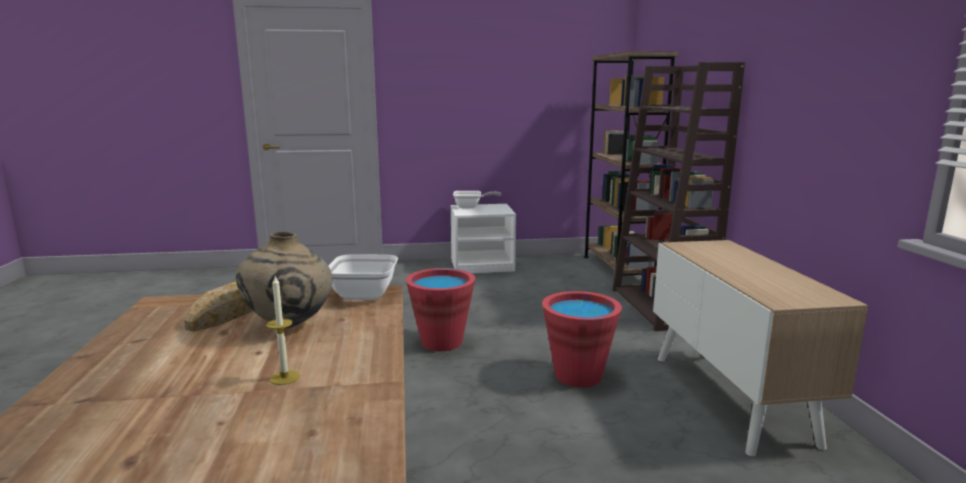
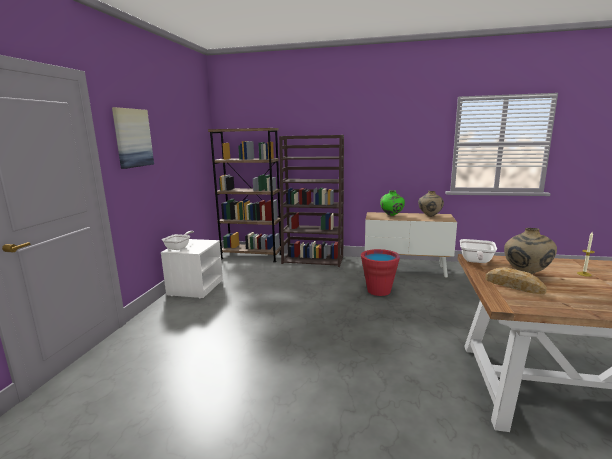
camera: 70 degrees left, 0 degrees up
(431, 66) = (132, 138): none -> picture
(441, 342) = (320, 318): red bucket -> none
(727, 256) = (391, 215): none -> green vase
(786, 284) = (429, 216): none -> beige vase

